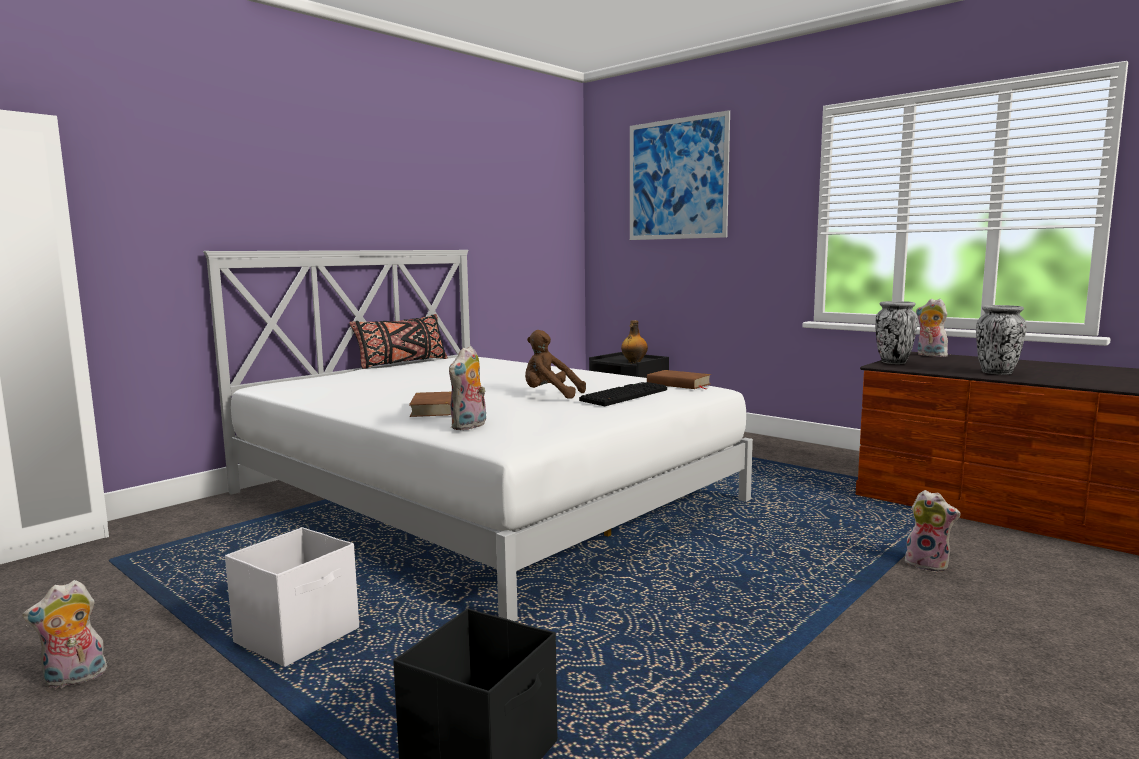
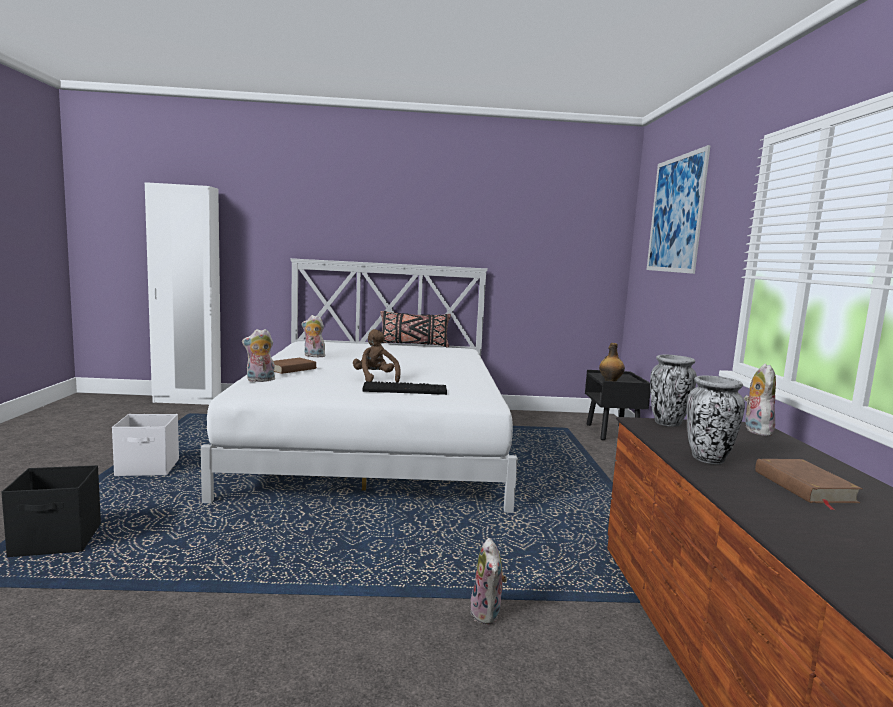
camera: 45 degrees right, 0 degrees up
(74, 679) = (78, 450): plush toy -> plush toy (313, 356)
(678, 384) = (477, 394): brown book -> brown book (804, 487)

